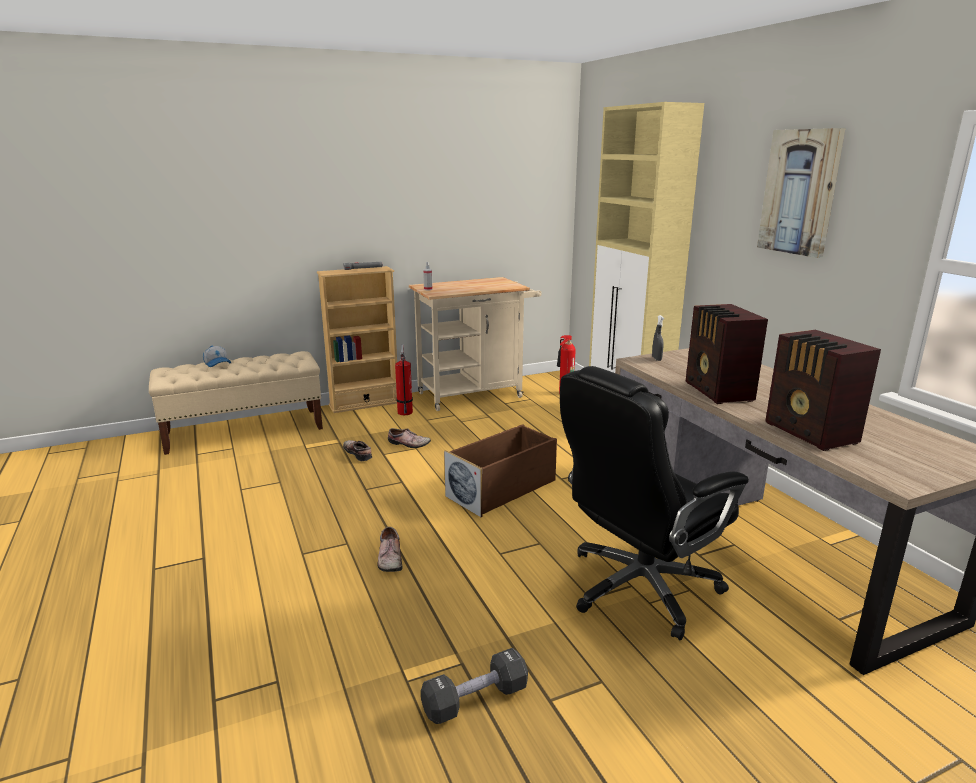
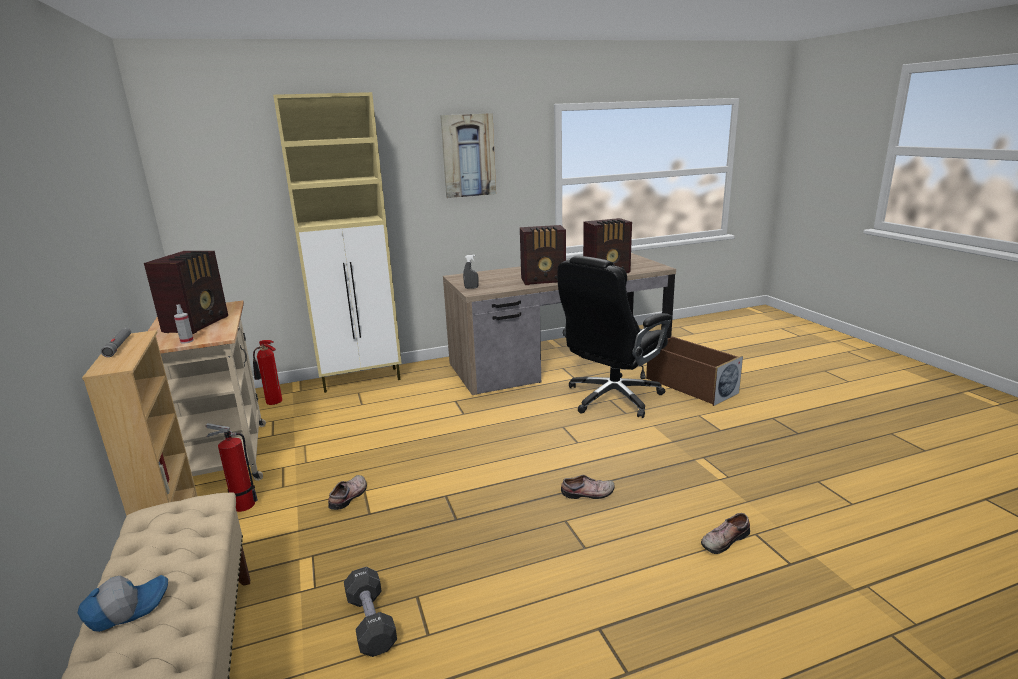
camera: 85 degrees left, 0 degrees up
(359, 453) = (358, 533): shoe -> shoe (723, 539)
(466, 286) = (198, 324): none -> radio
(475, 700) = (732, 452): black dumbbell -> black dumbbell (371, 622)
(502, 488) = (474, 440): brown storage box -> brown storage box (689, 386)
(639, 588) = (612, 398): black office chair -> black office chair turned 75 degrees clockwise

